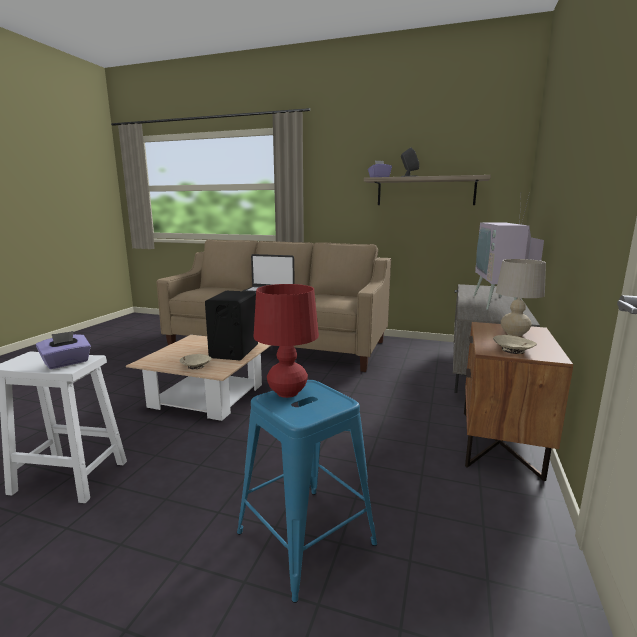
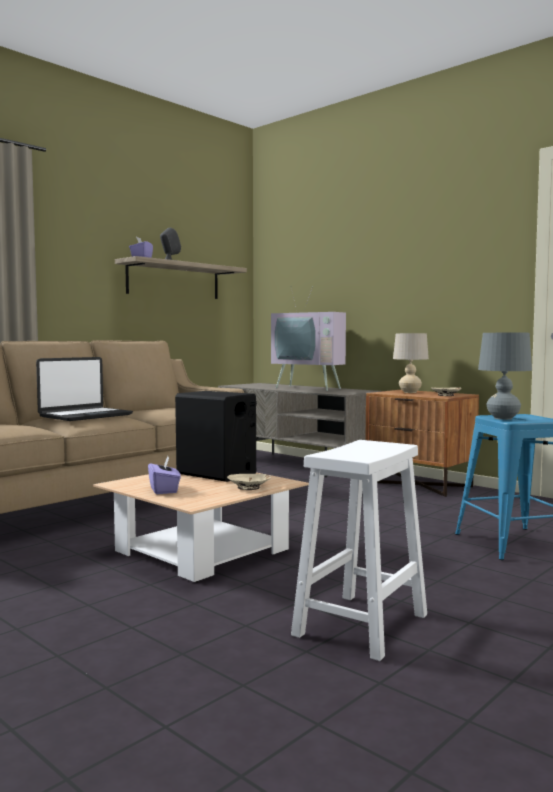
camera: 65 degrees left, 10 degrees down
(67, 363) = (378, 445): purple tissue box -> purple tissue box (164, 490)
(287, 393) = (503, 418): red table lamp -> grey table lamp

